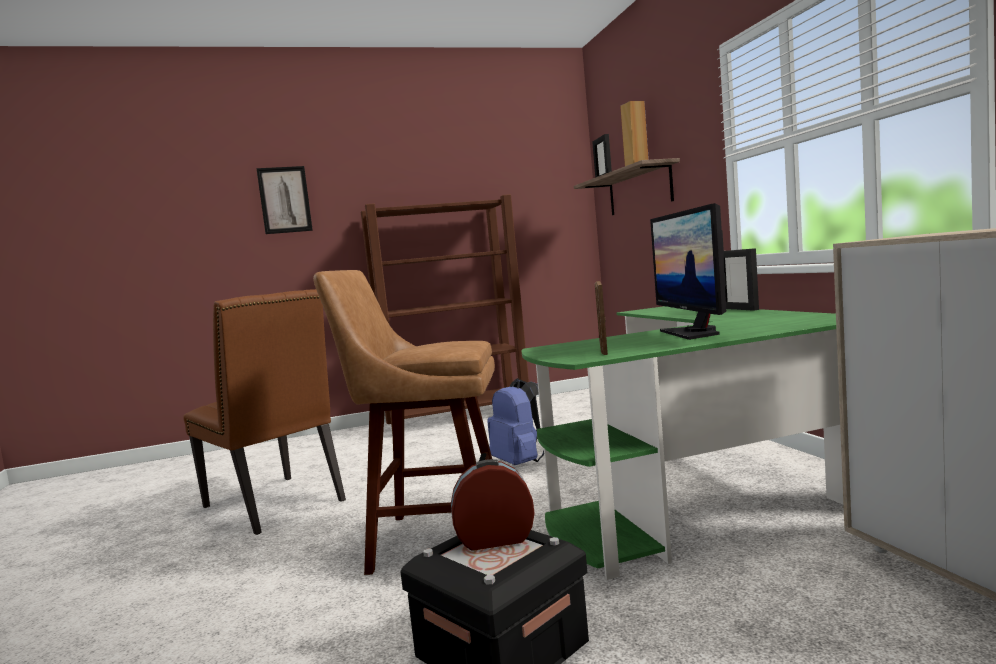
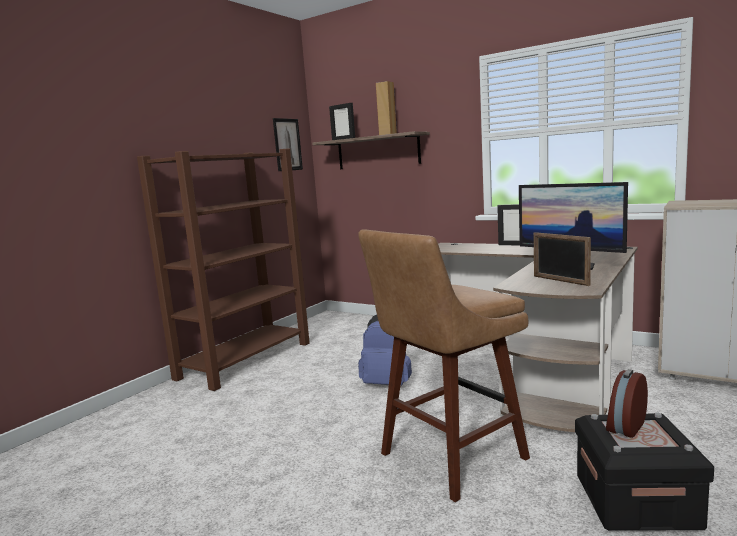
camera: 40 degrees left, 5 degrees up
(273, 503) = (221, 487): brown chair -> none
(285, 200) = (50, 138): picture -> picture (287, 144)
(706, 488) = (539, 369): green desk -> brown desk

